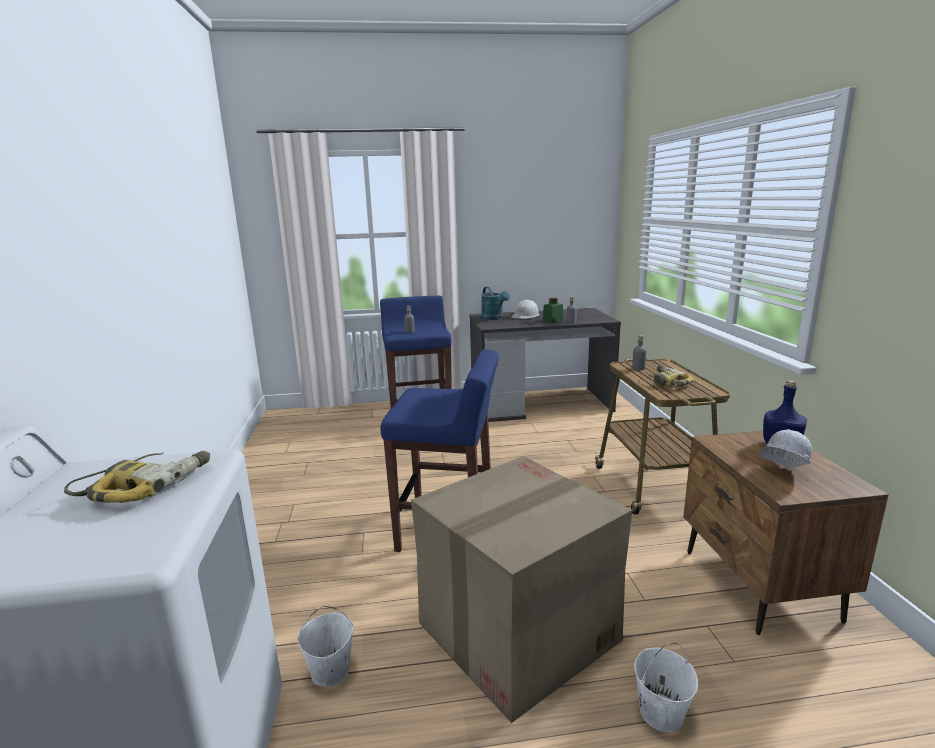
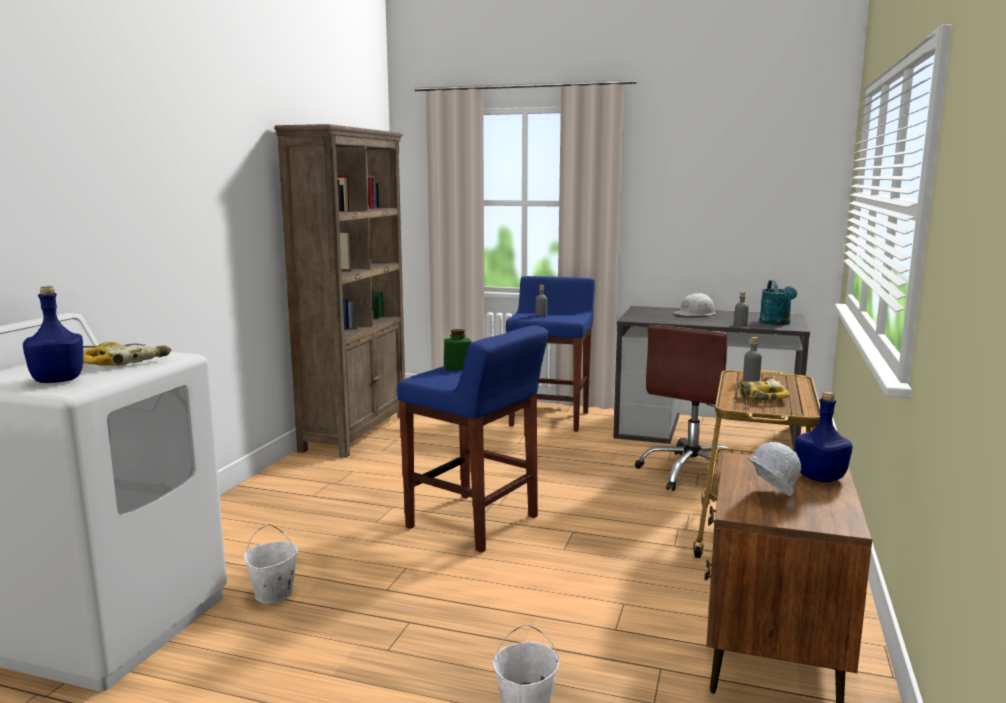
camera: 25 degrees right, 5 degrees down
(98, 542) = (58, 380): none -> blue bottle
(262, 462) = (356, 432): none -> brown bookcase
(494, 318) = (652, 312): turquoise watering can -> turquoise watering can (776, 323)
(516, 632) = (455, 615): cardboard box -> none
(552, 321) = (719, 322): green jar -> green jar (458, 367)
(563, 441) = (691, 473): none -> brown office chair

